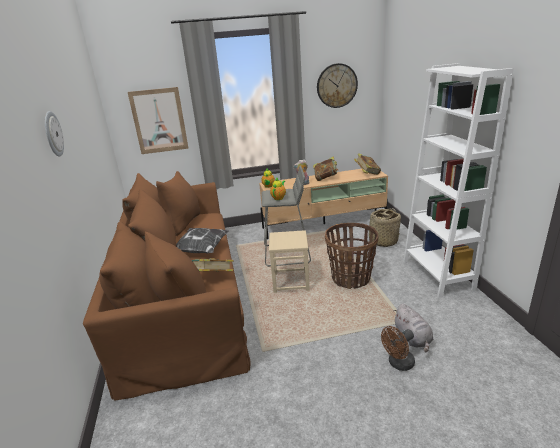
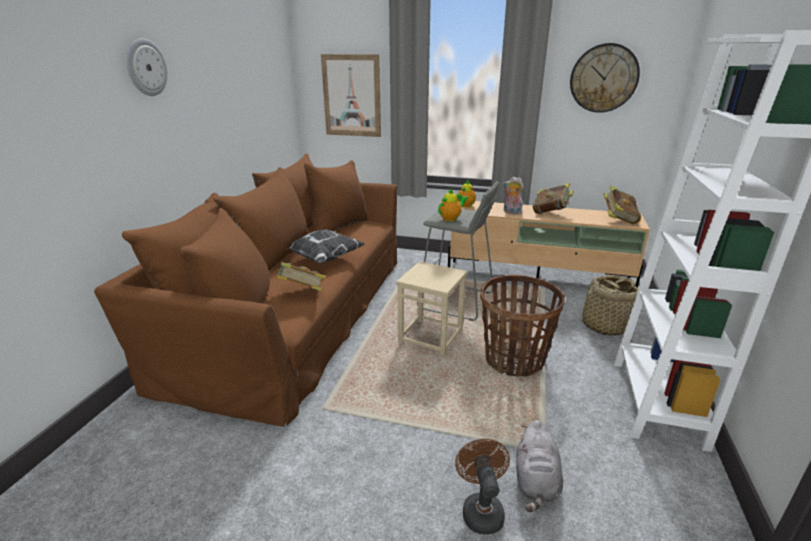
camera: 25 degrees right, 0 degrees up
(398, 364) = (481, 509): brown fan -> brown fan turned 90 degrees clockwise

